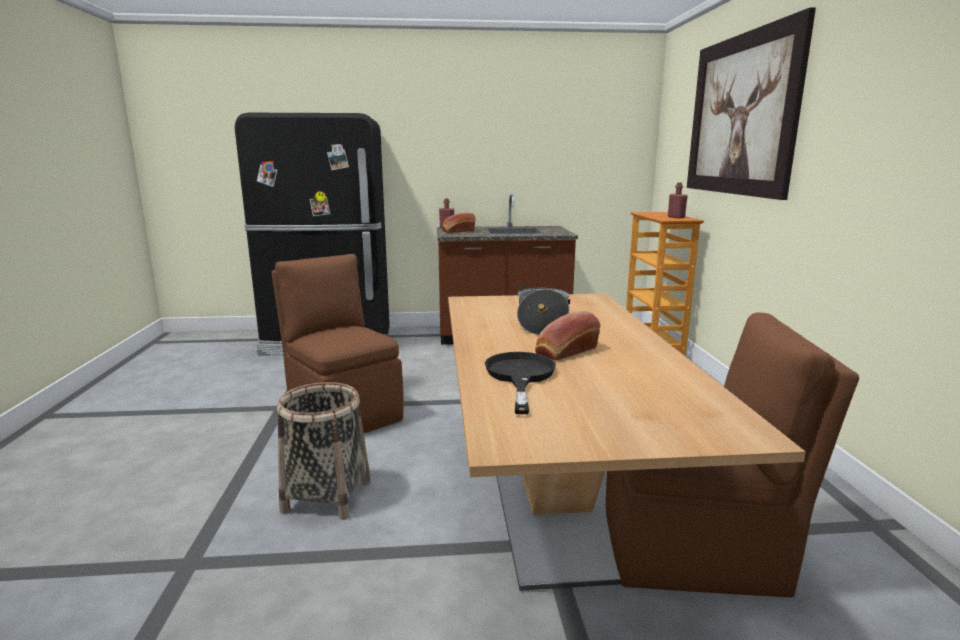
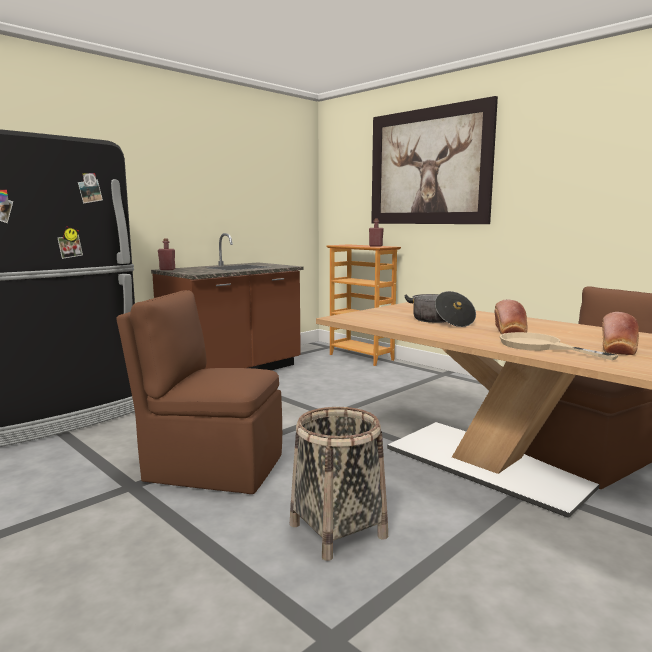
camera: 40 degrees left, 5 degrees down
(458, 231) = (190, 270): bread -> bread (618, 348)
(519, 376) = (539, 346): black frying pan -> beige frying pan

